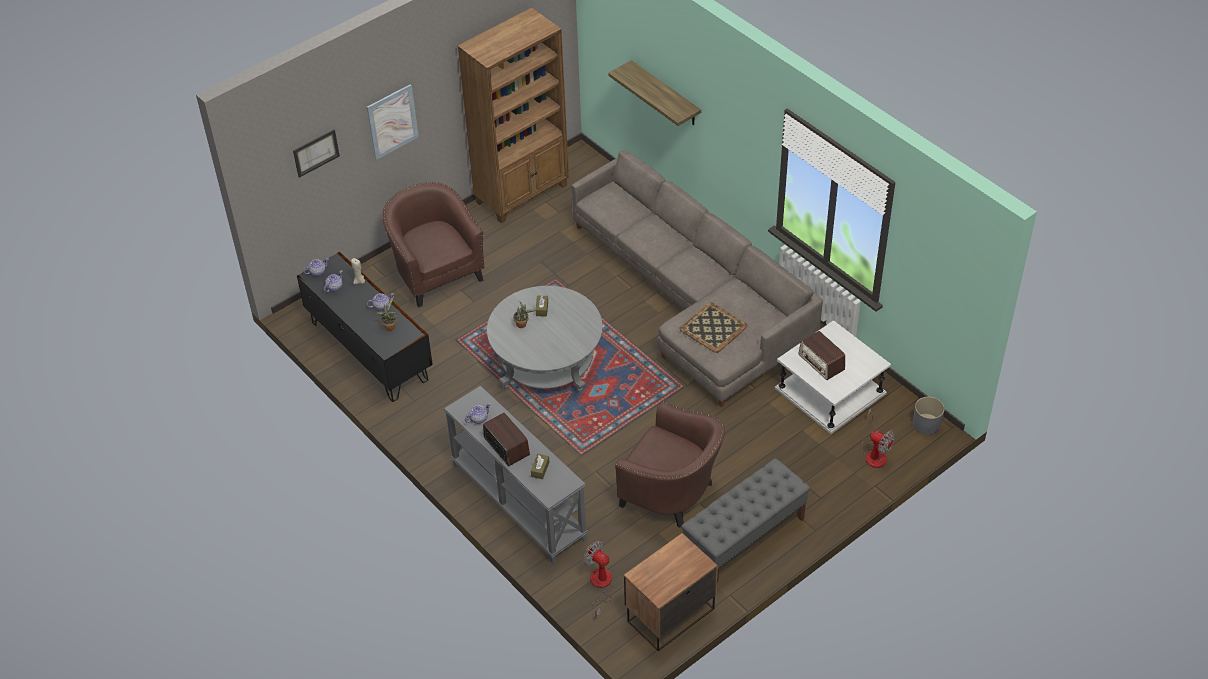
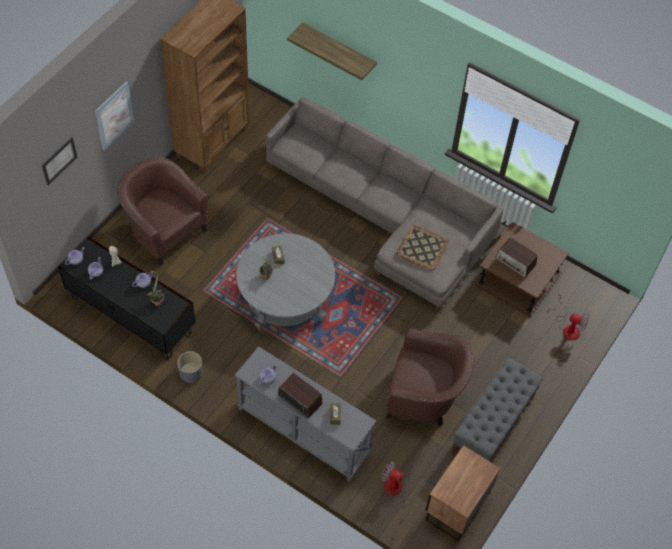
camera: 20 degrees left, 10 degrees up
(830, 391) = (518, 279): white side table -> brown side table
(926, 424) = (599, 294): grey planter -> grey planter (191, 372)

